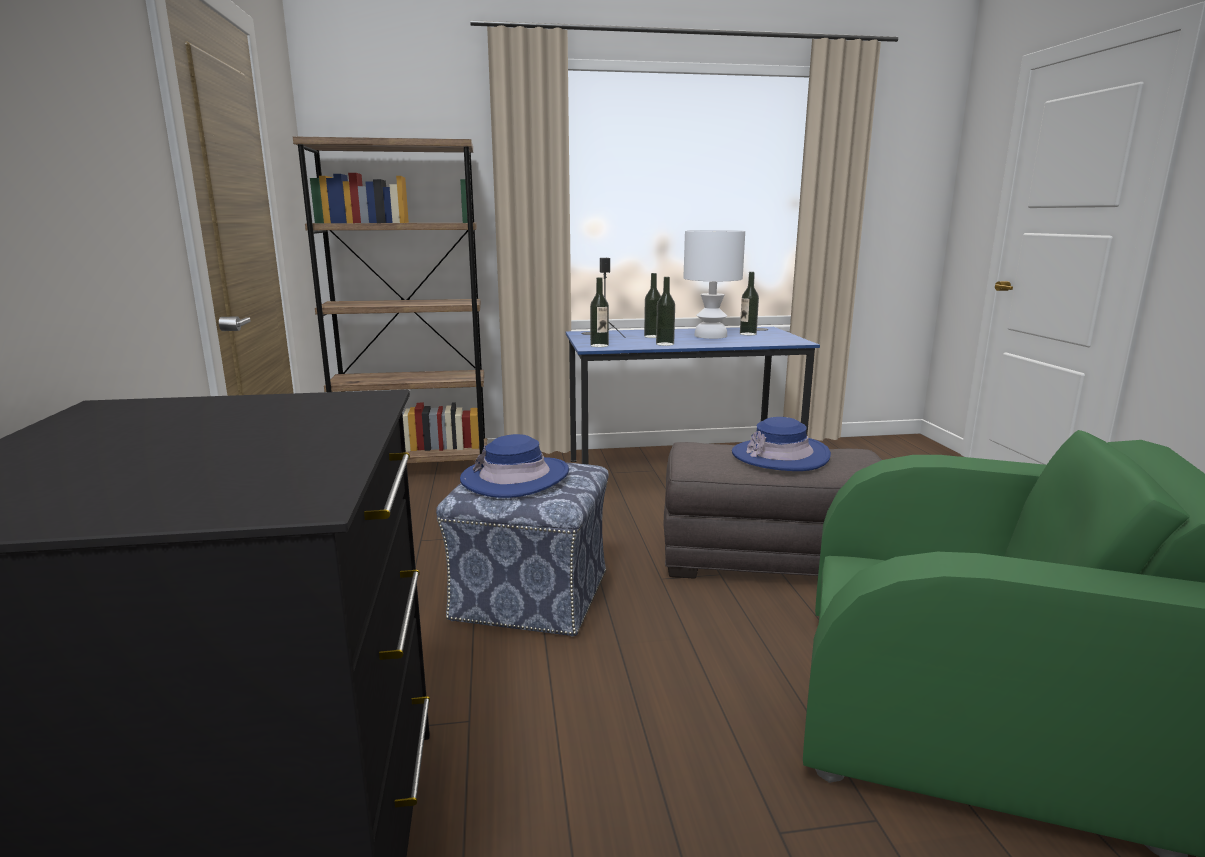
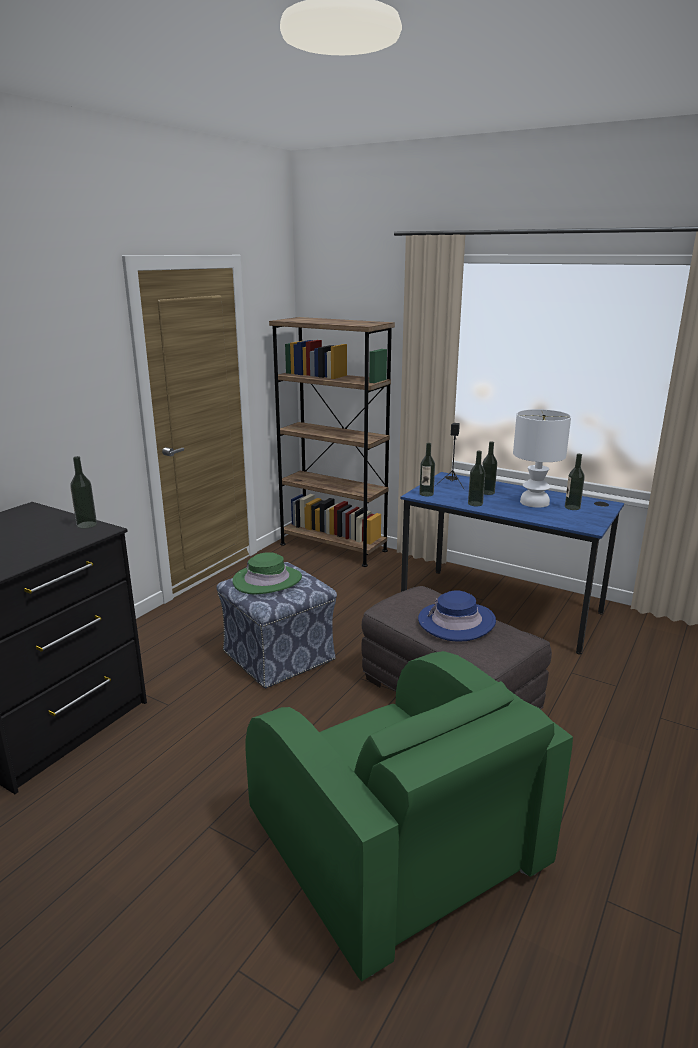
camera: 40 degrees right, 5 degrees up
(317, 399) = (86, 525): none -> bottle
(515, 478) = (267, 580): blue hat -> green hat

